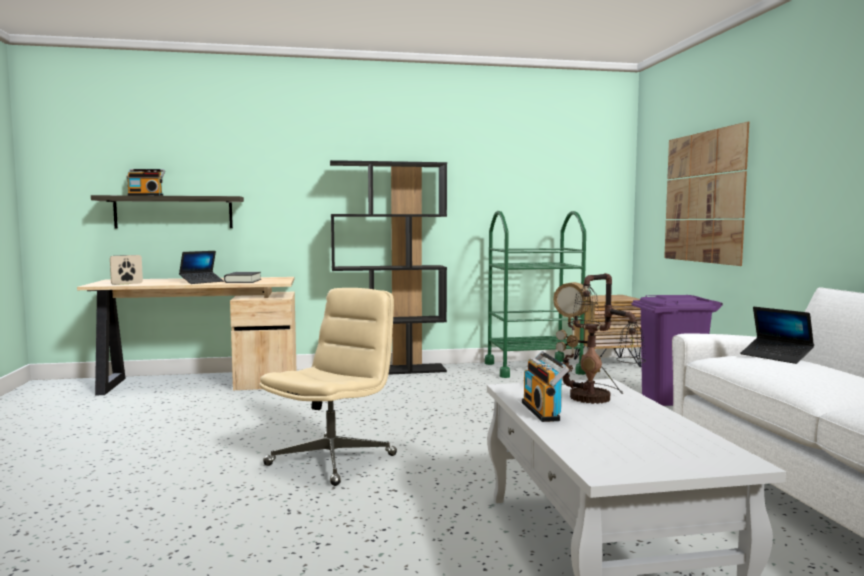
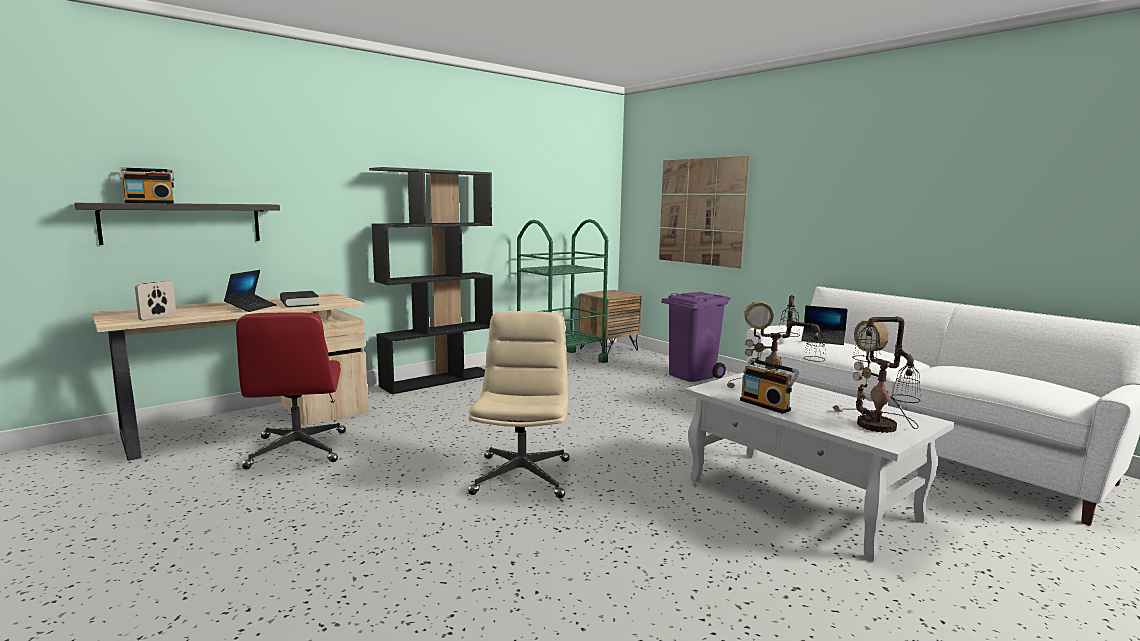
camera: 30 degrees left, 5 degrees up
(201, 407) = (298, 450): none -> red office chair
(635, 455) = (876, 427): none -> table lamp

